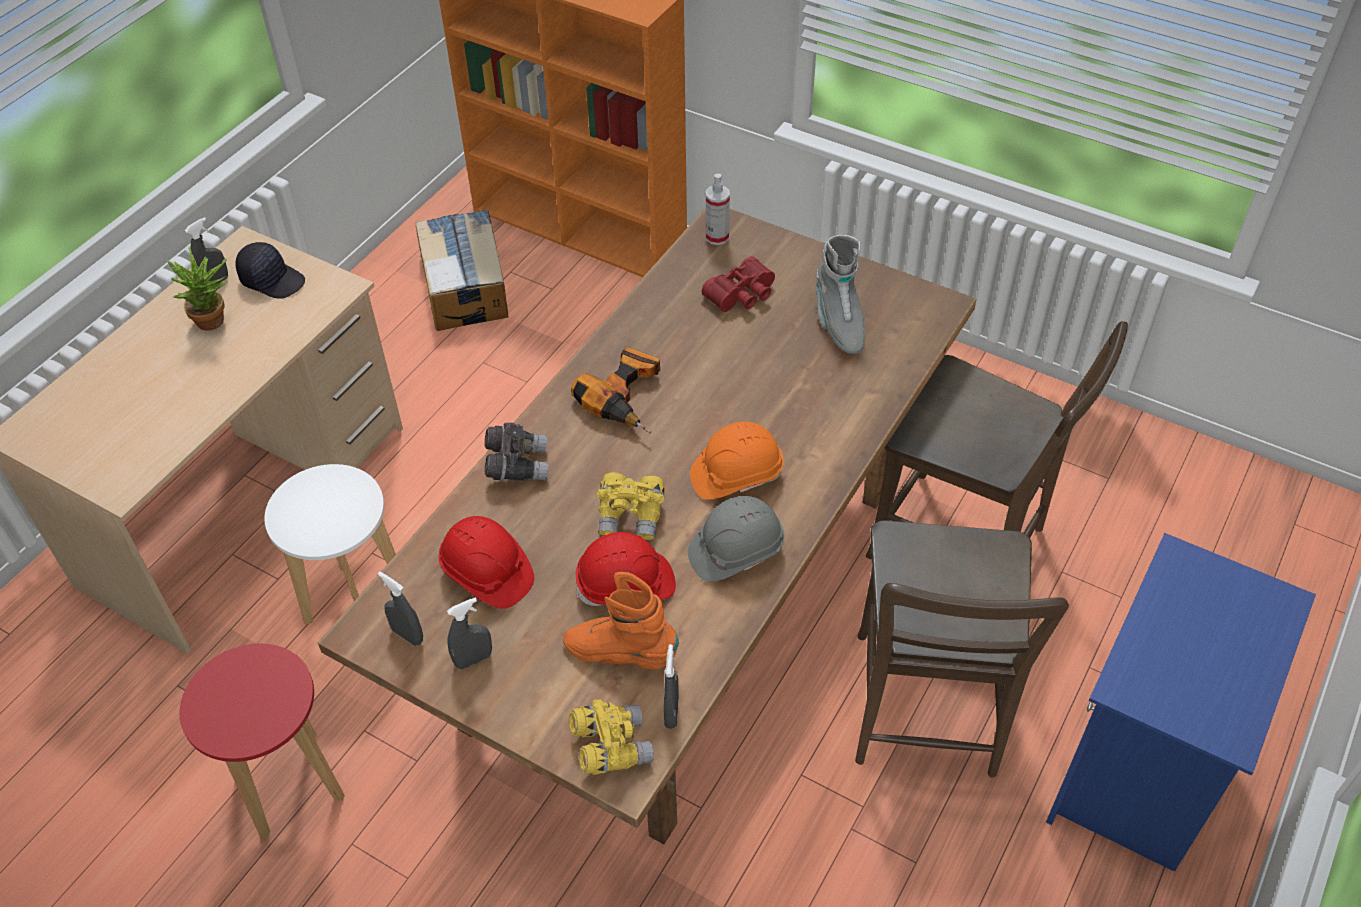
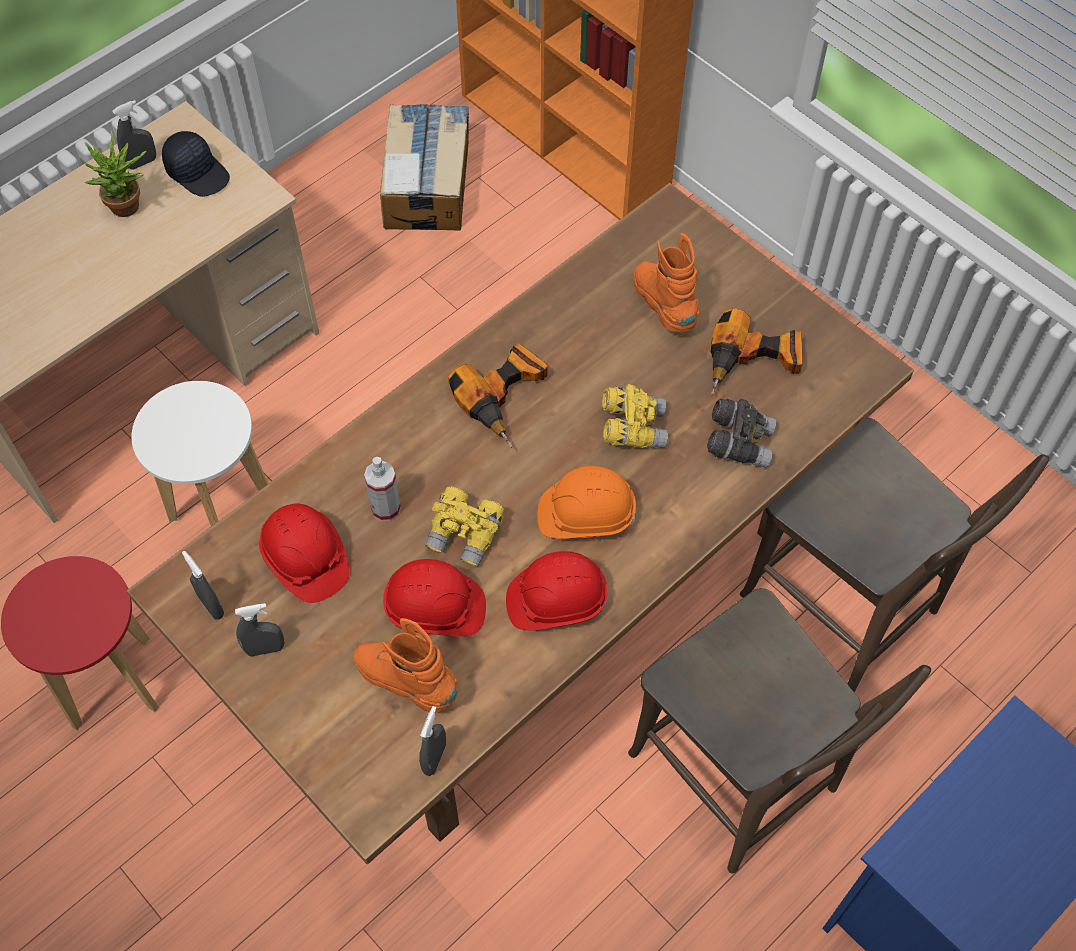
camera: 15 degrees right, 10 degrees up
(517, 465) = (371, 447): grey binoculars -> grey binoculars (739, 442)
(611, 746) = (365, 777): yellow binoculars -> yellow binoculars (633, 427)
(717, 237) = (661, 228): spray bottle -> spray bottle (386, 508)
(736, 551) = (556, 601): grey hard hat -> red hard hat
(743, 295) = (664, 306): red binoculars -> orange boot
(838, 323) = (753, 363): grey boot -> power drill
(924, 713) = (740, 780): brown chair -> brown chair turned 60 degrees counterclockwise

